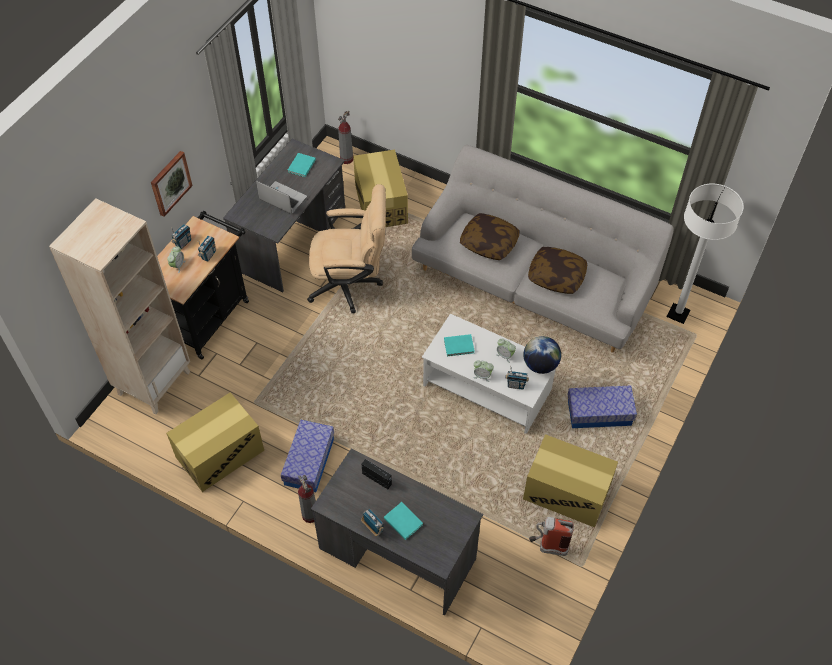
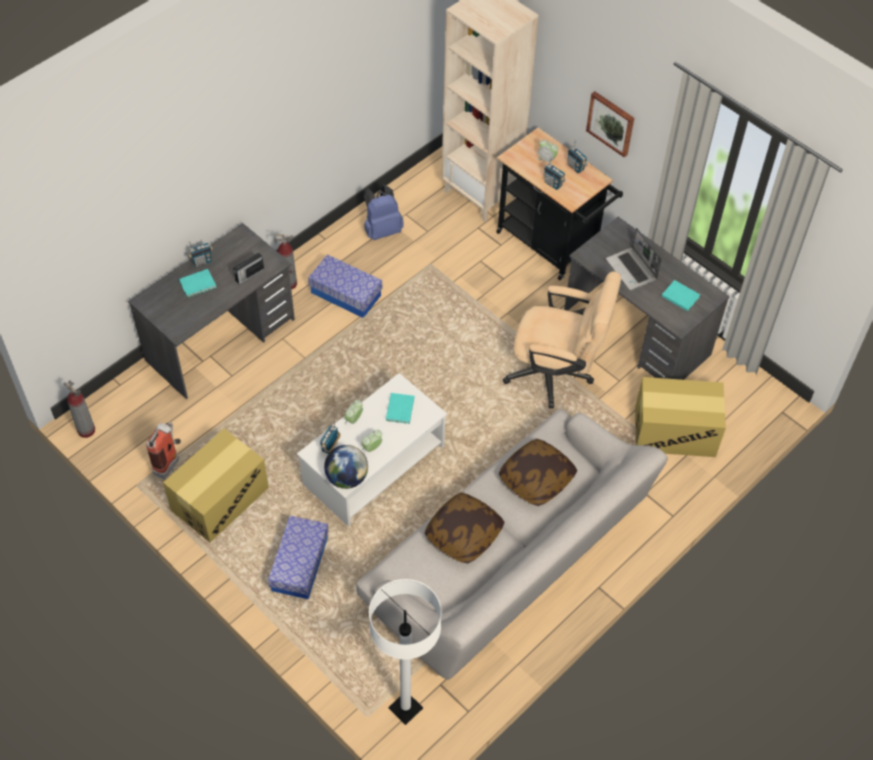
camera: 105 degrees right, 0 degrees up
(219, 454) = (382, 230): cardboard box -> blue backpack
(282, 199) = (632, 270): laptop -> laptop turned 105 degrees clockwise
(346, 159) = (759, 413): fire extinguisher -> fire extinguisher (86, 430)
(351, 285) = (556, 374): beige office chair -> beige office chair turned 90 degrees counterclockwise

